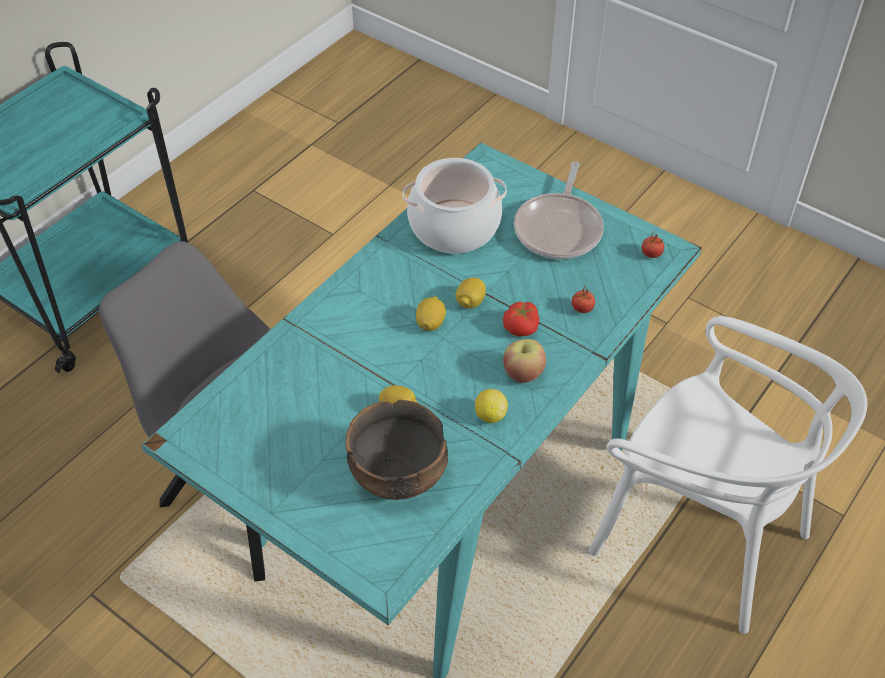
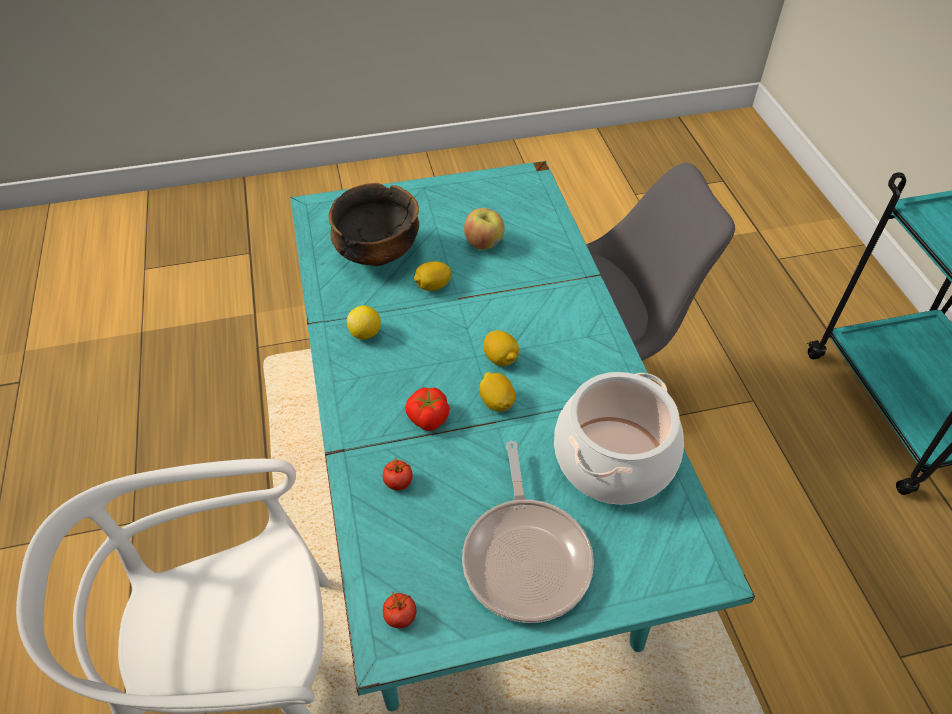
camera: 130 degrees right, 0 degrees up
(523, 373) = (380, 382): apple -> apple (484, 243)
(559, 228) = (526, 556): frying pan -> frying pan turned 150 degrees counterclockwise

